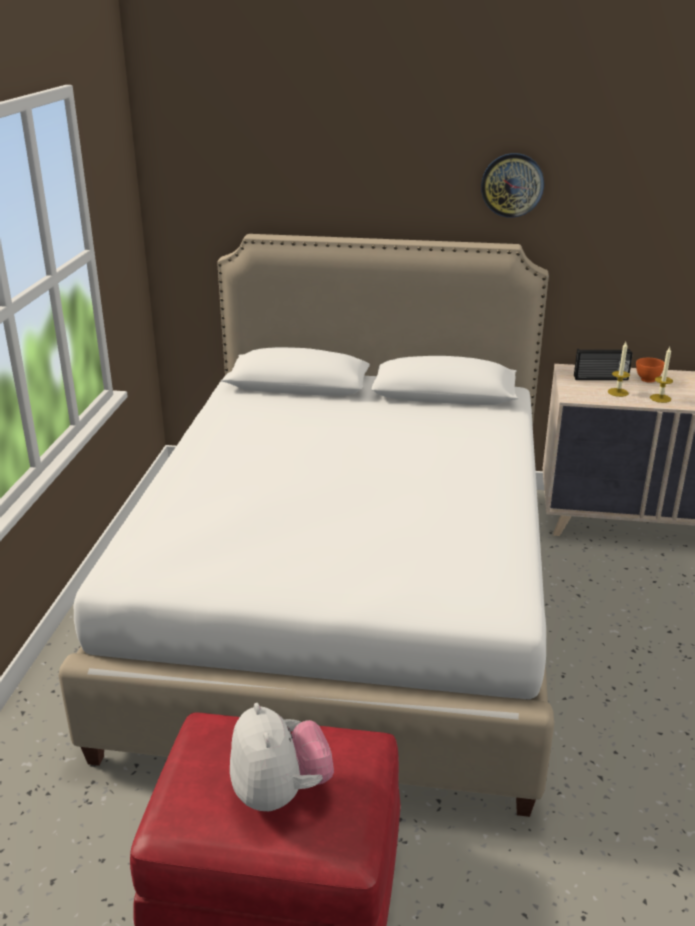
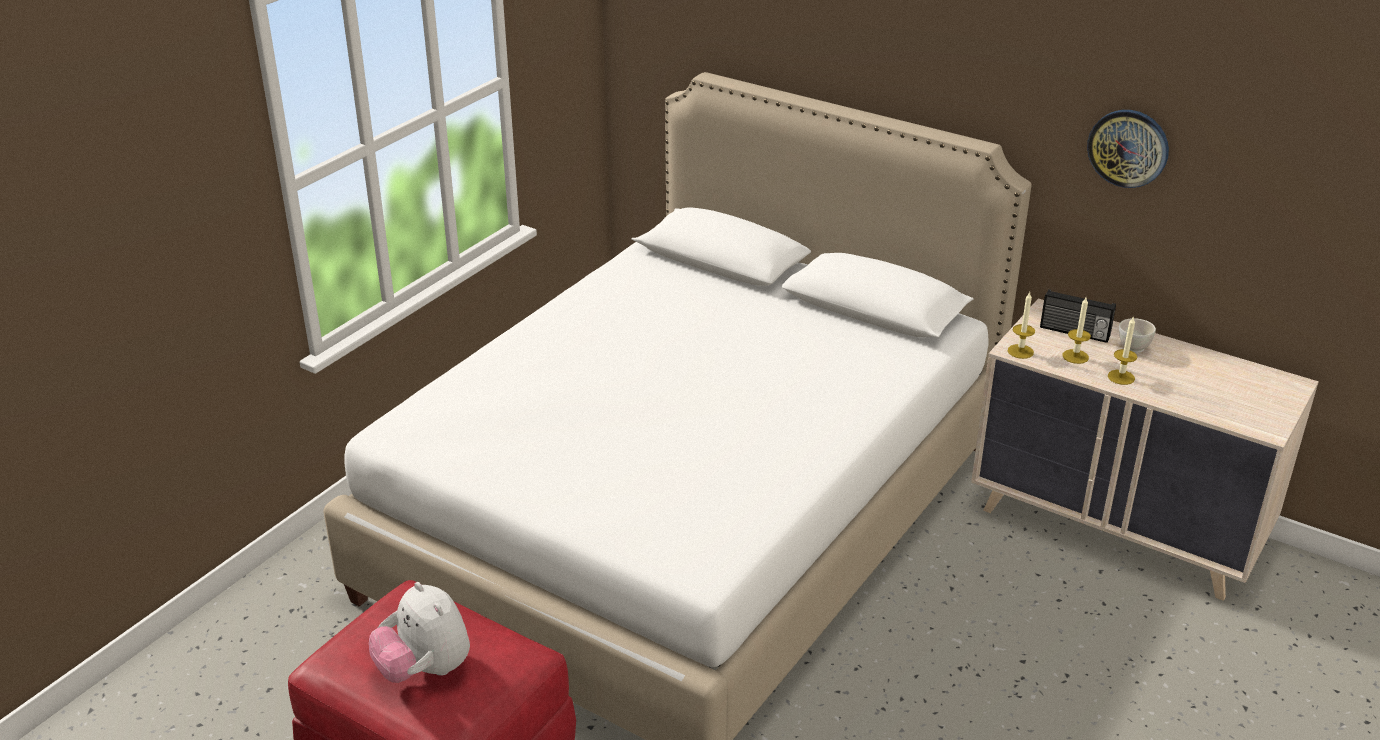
camera: 25 degrees right, 5 degrees up
(280, 792) = (425, 670): plush toy -> plush toy turned 135 degrees clockwise
(512, 185) = (998, 71): wall clock -> wall clock (1128, 148)
(579, 397) = (1020, 351): none -> candle
(647, 380) = (1133, 348): orange bowl -> white bowl

